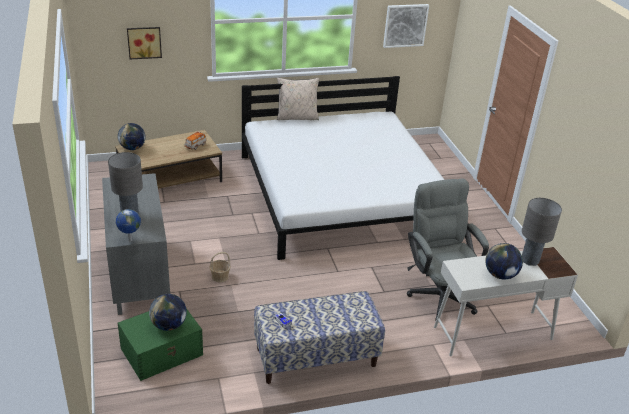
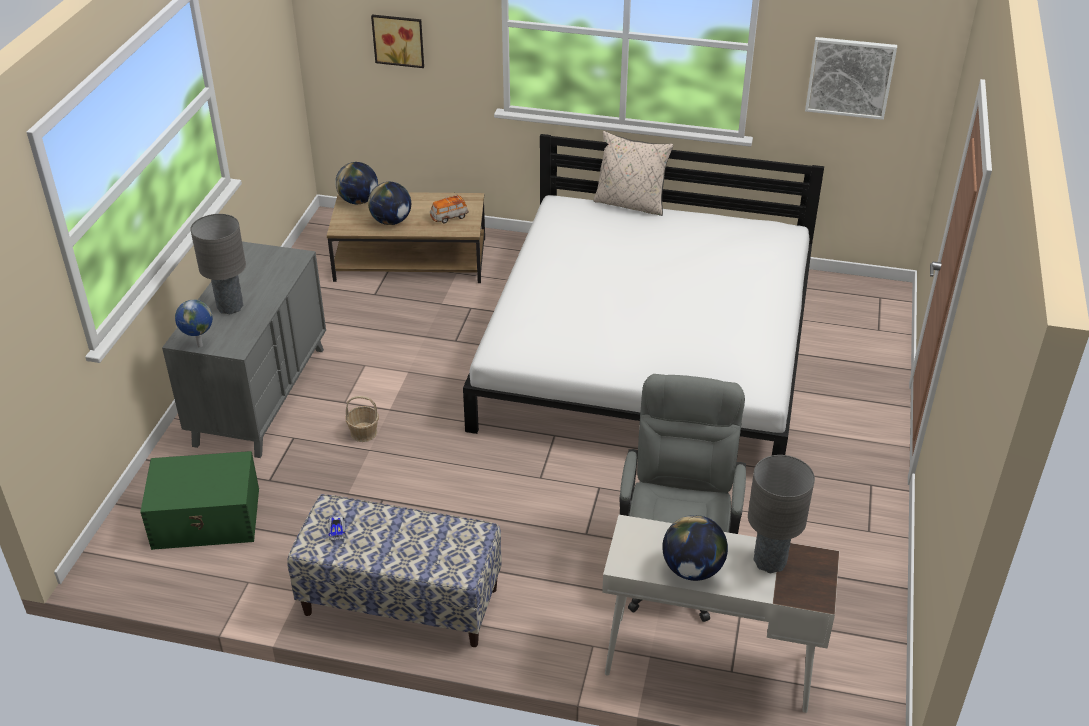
camera: 30 degrees right, 5 degrees up
(169, 325) = (209, 484): globe -> globe (391, 221)

